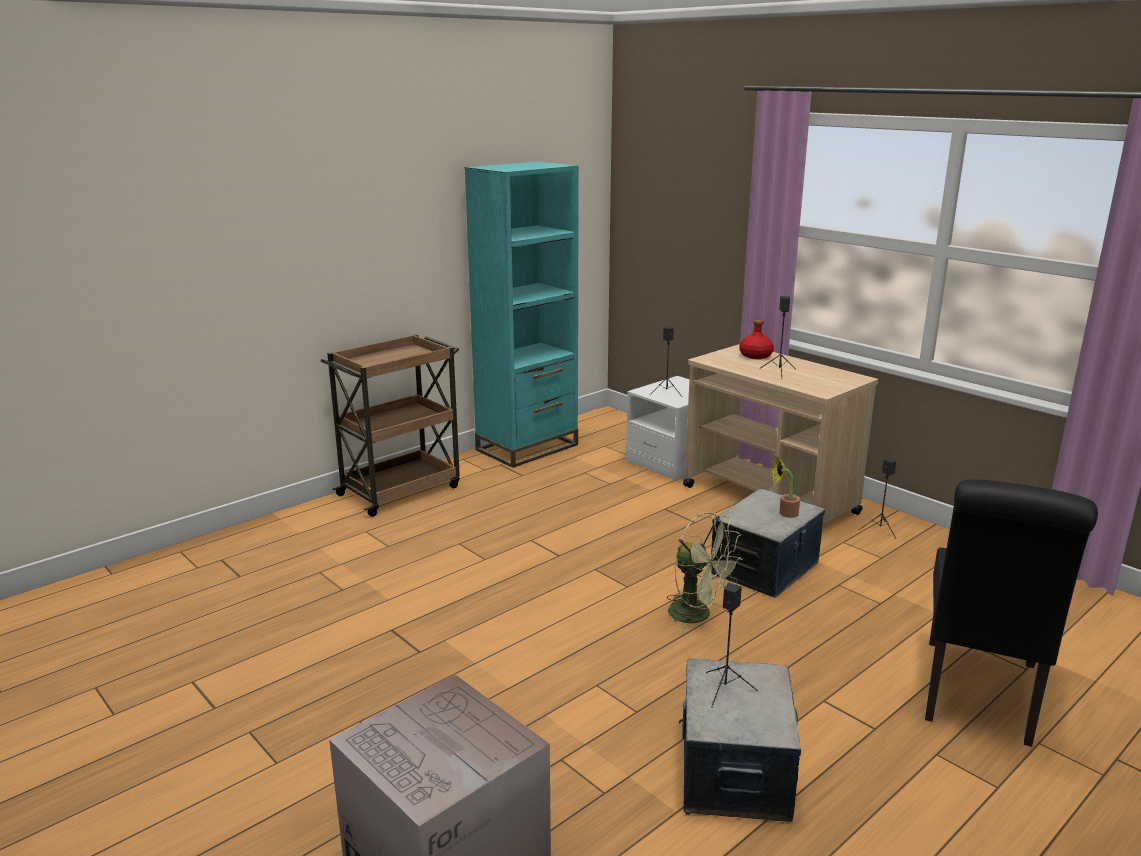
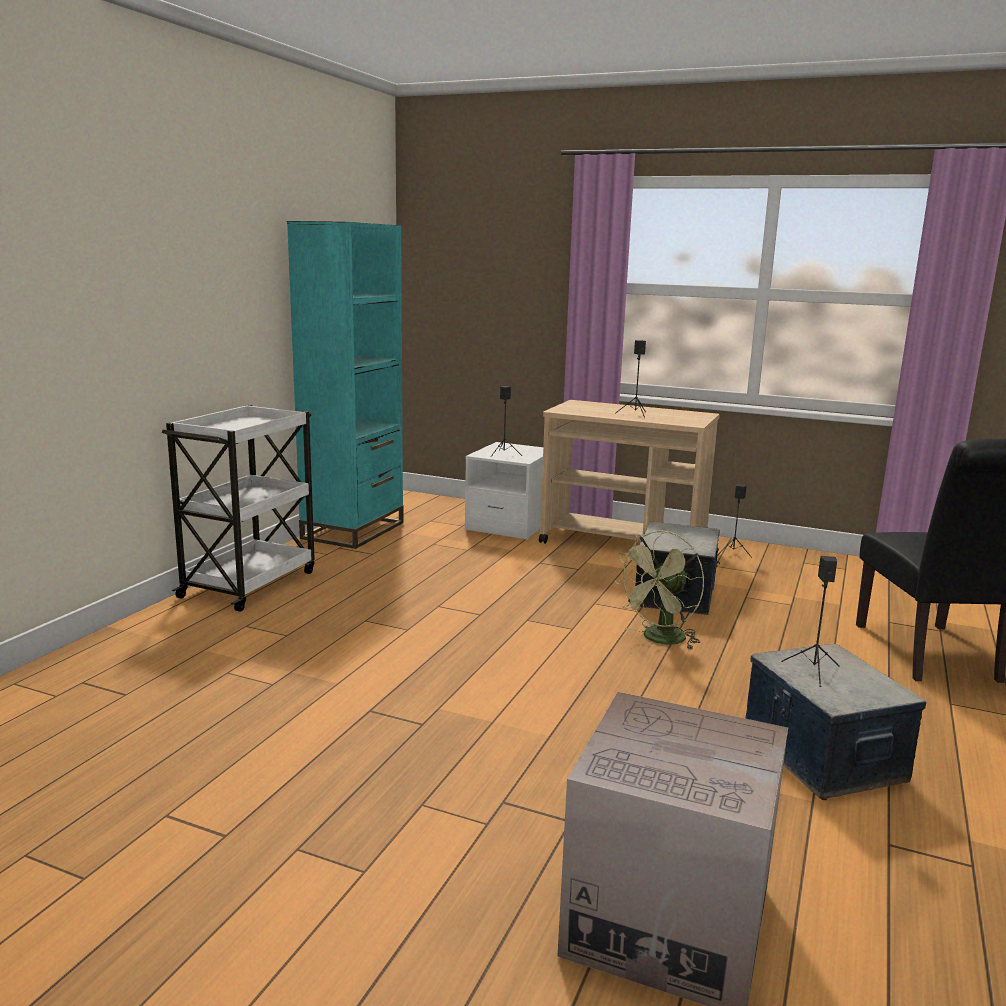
camera: 25 degrees left, 5 degrees down
(401, 490) = (250, 583): brown cart -> white cart
(698, 615) = (660, 640): green fan -> green fan turned 120 degrees clockwise
(755, 356) = (597, 406): red bottle -> none
(784, 513) = (693, 536): potted plant -> none

